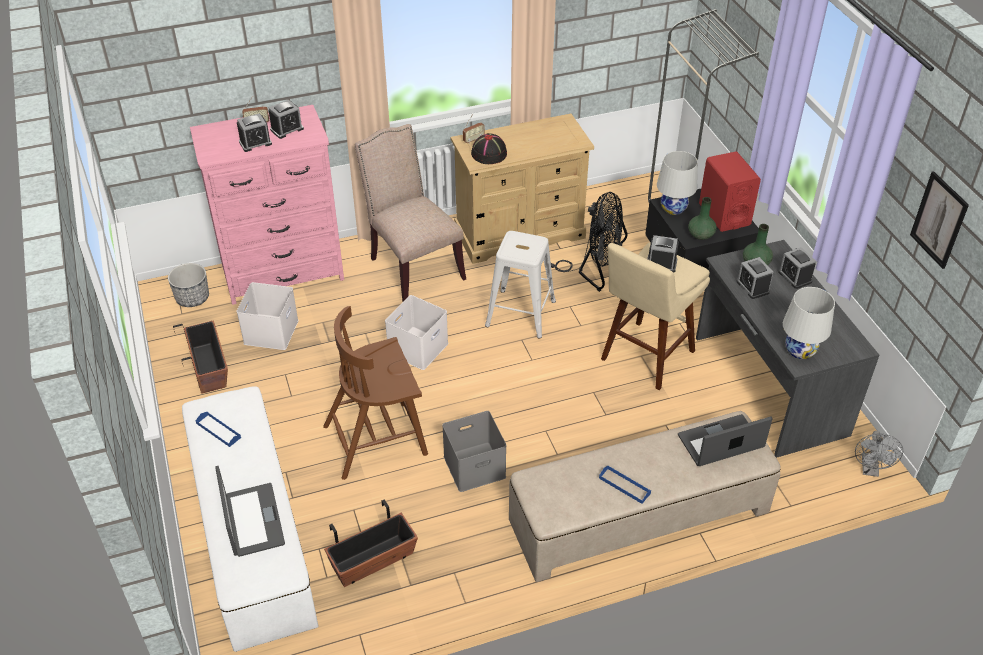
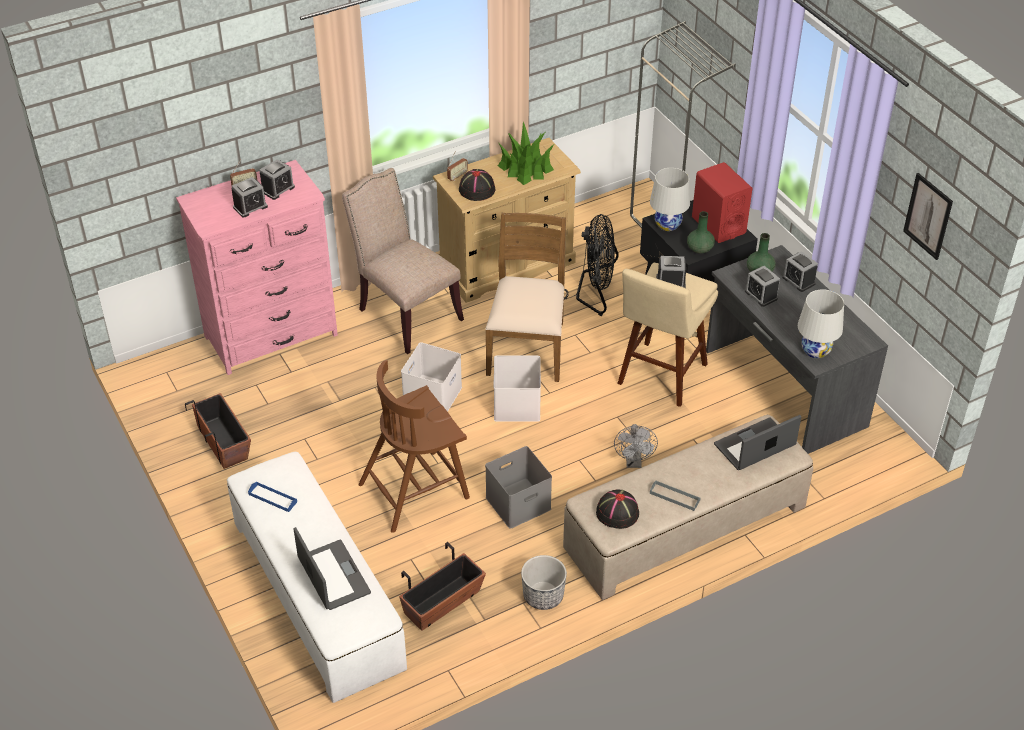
camera: 10 degrees left, 0 degrees up
(193, 298) = (183, 373): planter -> planter (543, 595)
(272, 332) = (278, 398): white storage box -> white storage box (518, 405)
(521, 313) = (527, 348): white stool -> brown chair
(541, 138) = (526, 167): none -> potted plant
(560, 494) = (617, 512): none -> black hat
(624, 486) = (674, 497): blue tray -> grey tray
(870, 469) = (891, 455): grey fan -> grey fan (634, 462)

